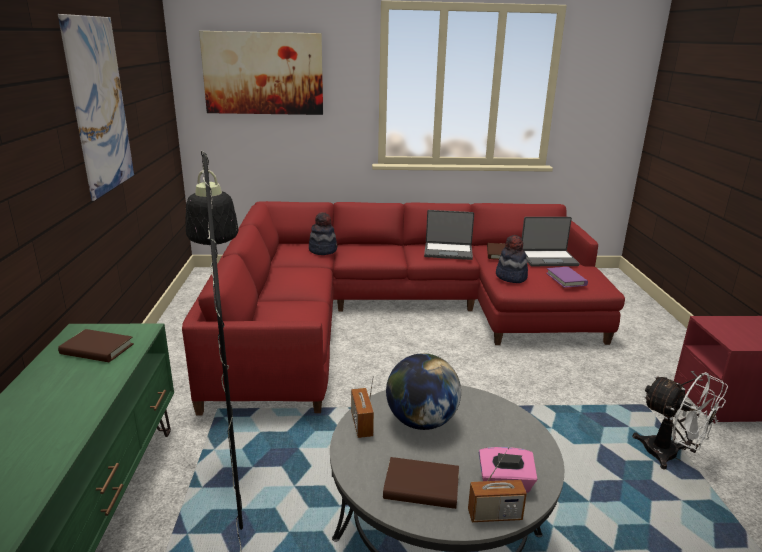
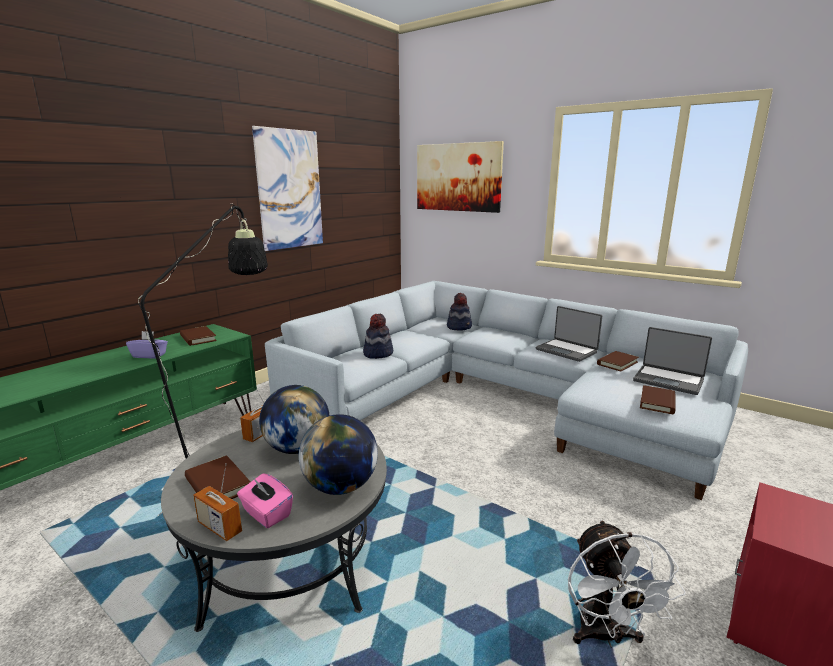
camera: 40 degrees right, 5 degrees down
(79, 395) = (149, 355): none -> purple tissue box
(395, 313) = (500, 397): red sofa -> grey sofa
(511, 277) = (594, 384): hat -> hat (378, 353)
(512, 433) = (340, 486): none -> globe
(566, 279) = (657, 402): purple book -> brown book

